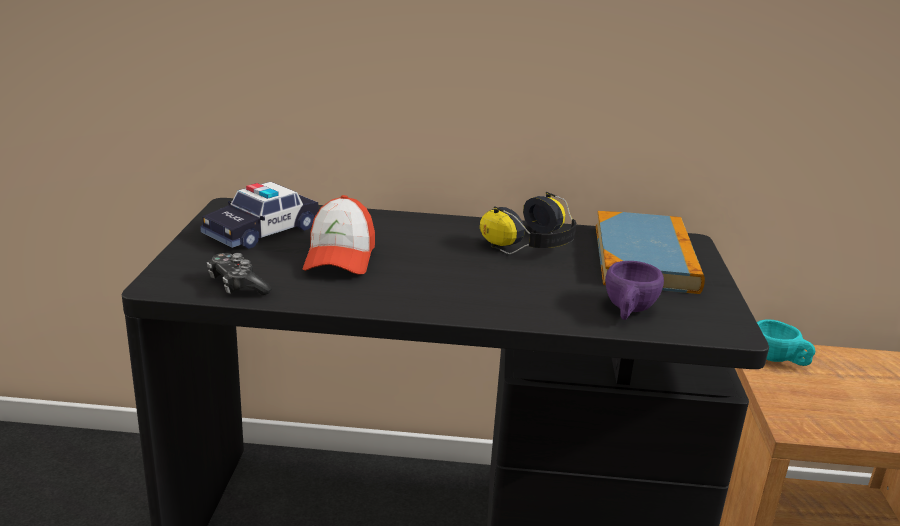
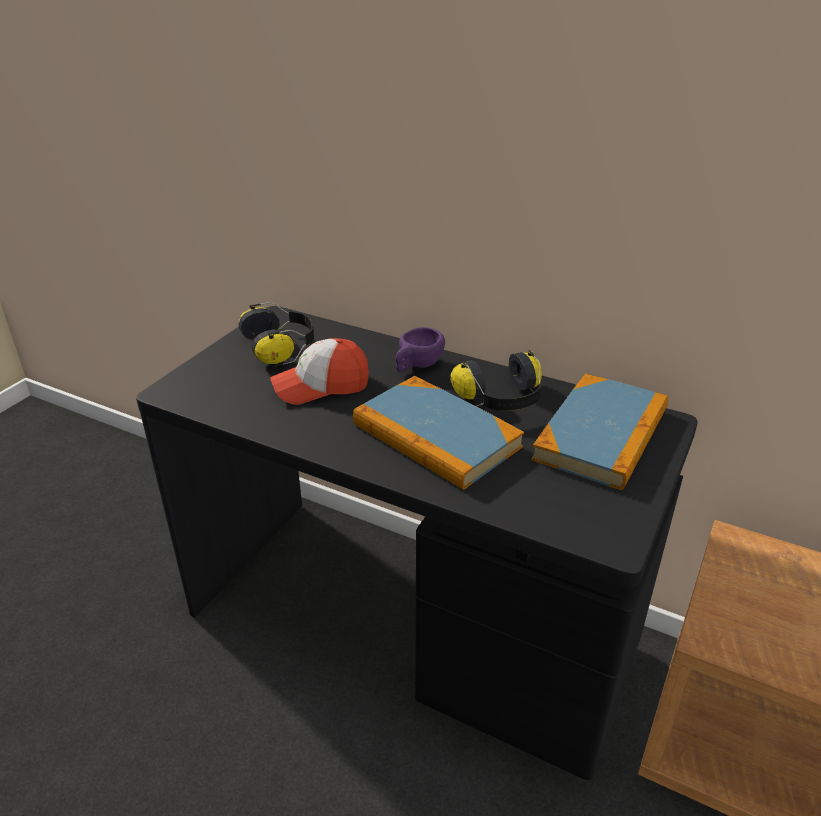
camera: 25 degrees right, 10 degrees up
(237, 285) = (221, 402): game controller -> none
(263, 231) = (281, 347): toy car -> headphones
(340, 257) = (321, 386): cap -> cap turned 45 degrees clockwise
(498, 280) = (436, 436): none -> book
(628, 311) = (530, 496): purple cup -> purple cup (417, 366)
(778, 360) = (751, 558): turquoise cup -> none

